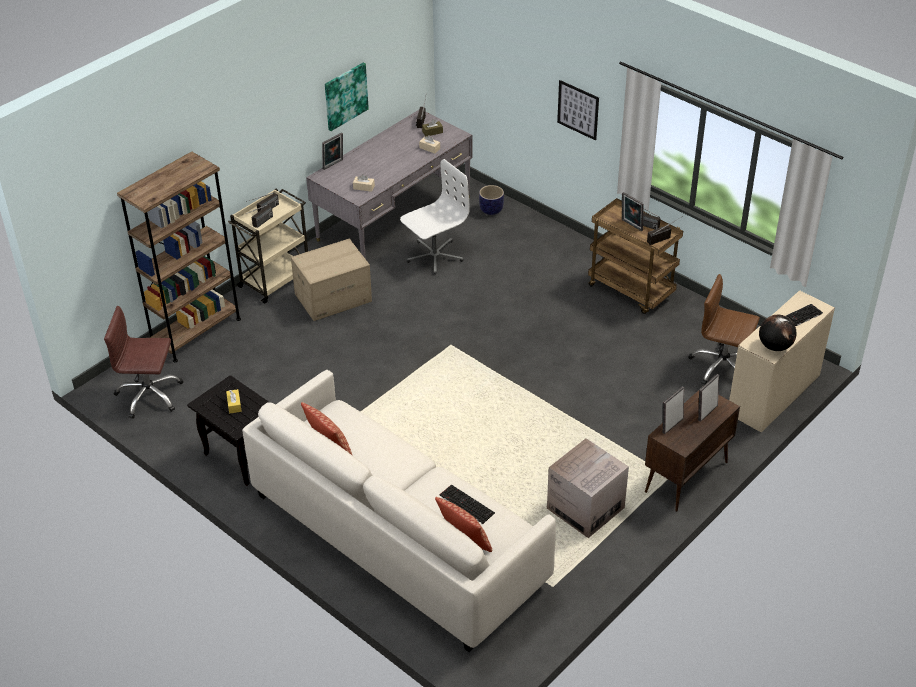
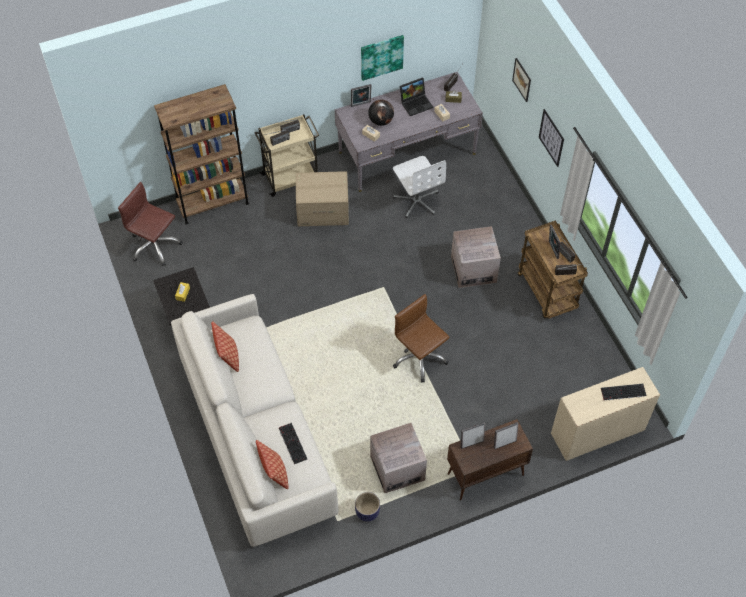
camera: 25 degrees right, 15 degrees up
(394, 146) = (416, 103): none -> laptop
(434, 256) = (417, 200): white office chair -> white office chair turned 75 degrees clockwise
(491, 210) = (485, 172): planter -> planter (367, 512)
(516, 67) = (522, 79): none -> picture
(539, 296) = (473, 269): none -> cardboard box
(722, 367) = (573, 390): brown office chair -> brown office chair (419, 358)
(774, 346) = (587, 410): globe -> globe (381, 121)

